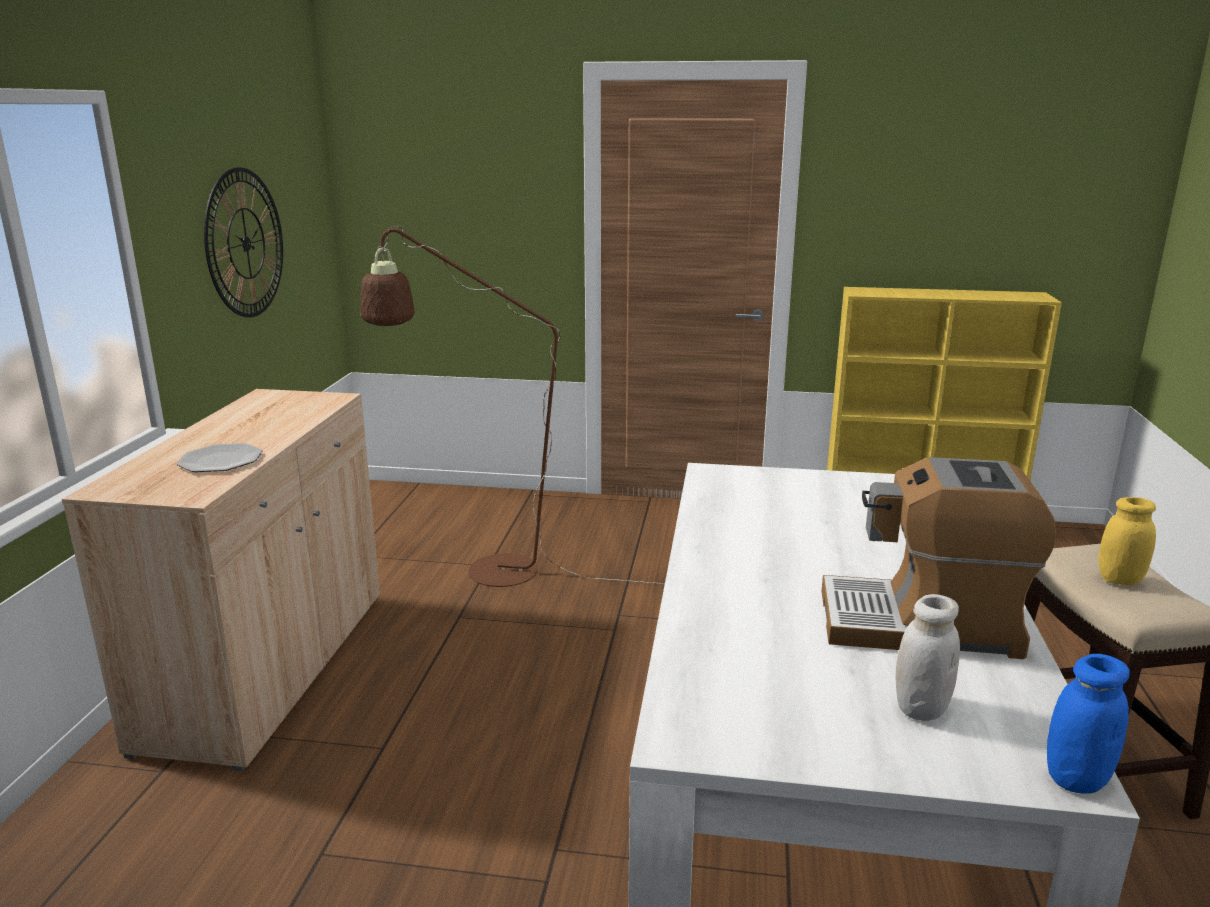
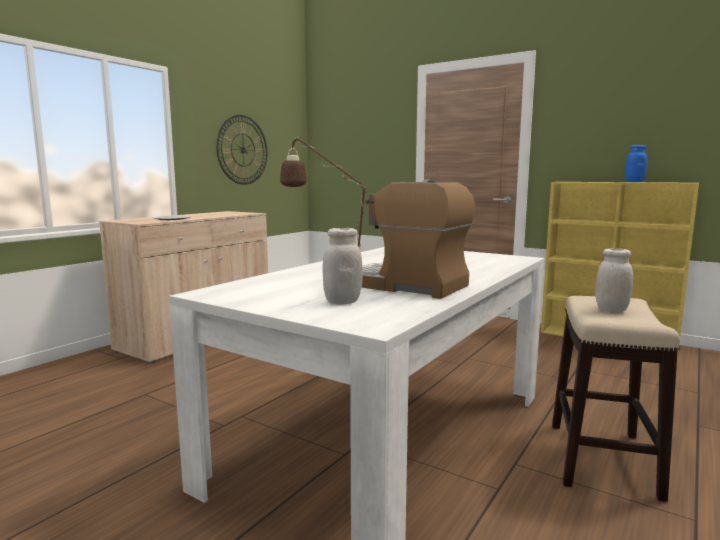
camera: 25 degrees right, 10 degrees down
(1076, 778) = (378, 326): blue jar -> blue jar (634, 182)
(1119, 579) = (611, 309): yellow jar -> white jar

